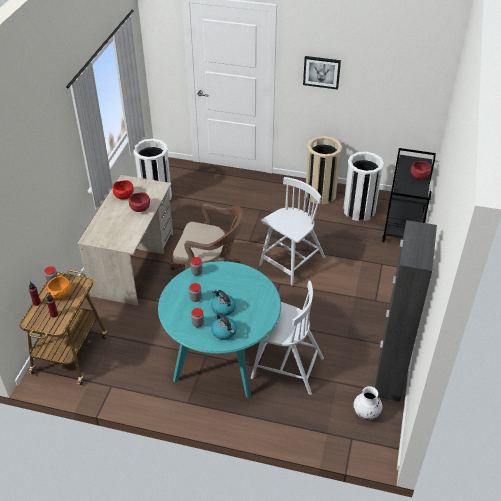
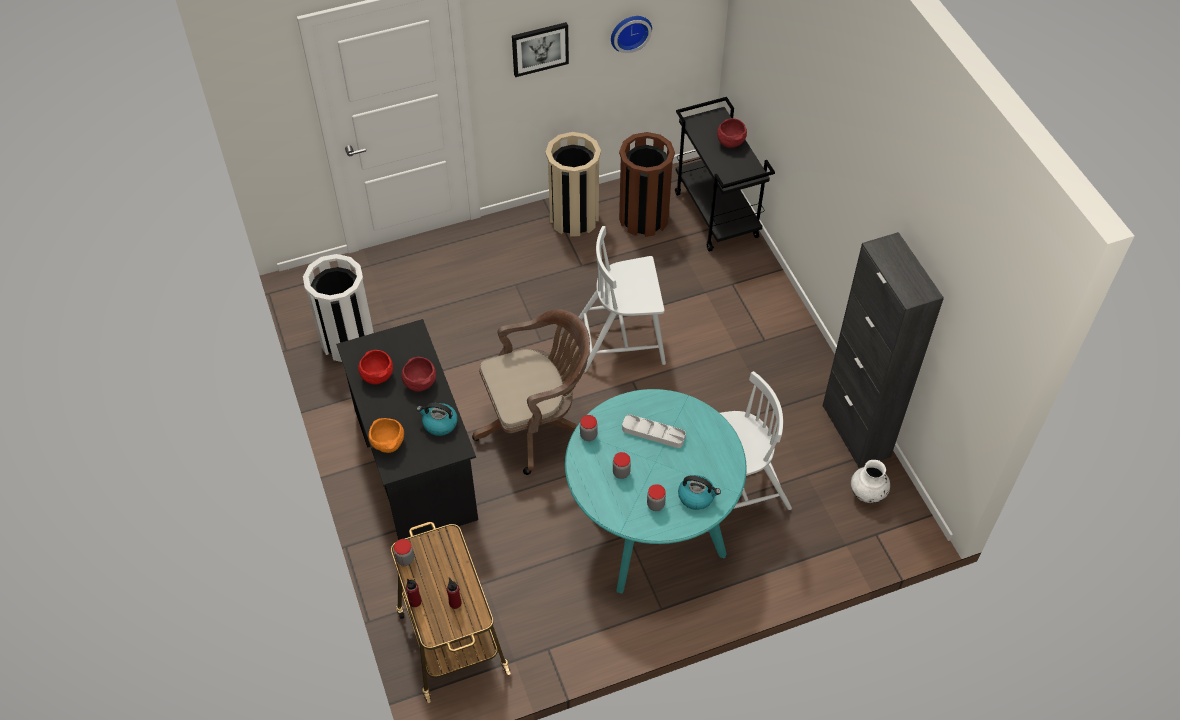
camera: 35 degrees left, 10 degrees up
(61, 295) = (436, 571): orange bowl -> orange bowl (389, 444)
(133, 264) = (415, 463): beige desk -> black desk
(223, 308) = (666, 466): kettle -> kettle (439, 424)
(232, 289) = (653, 433): none -> grey tray
(291, 262) = (621, 342): white chair -> white chair turned 105 degrees counterclockwise
(359, 210) = (644, 218): white trash can -> brown trash can
(381, 83) = (629, 31): none -> wall clock

